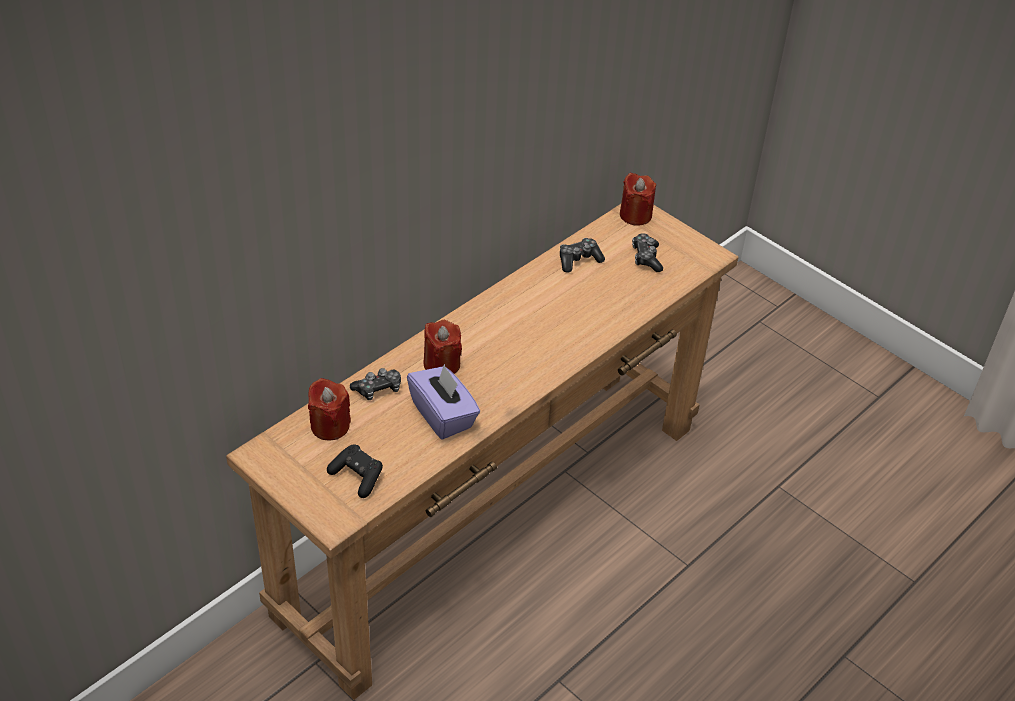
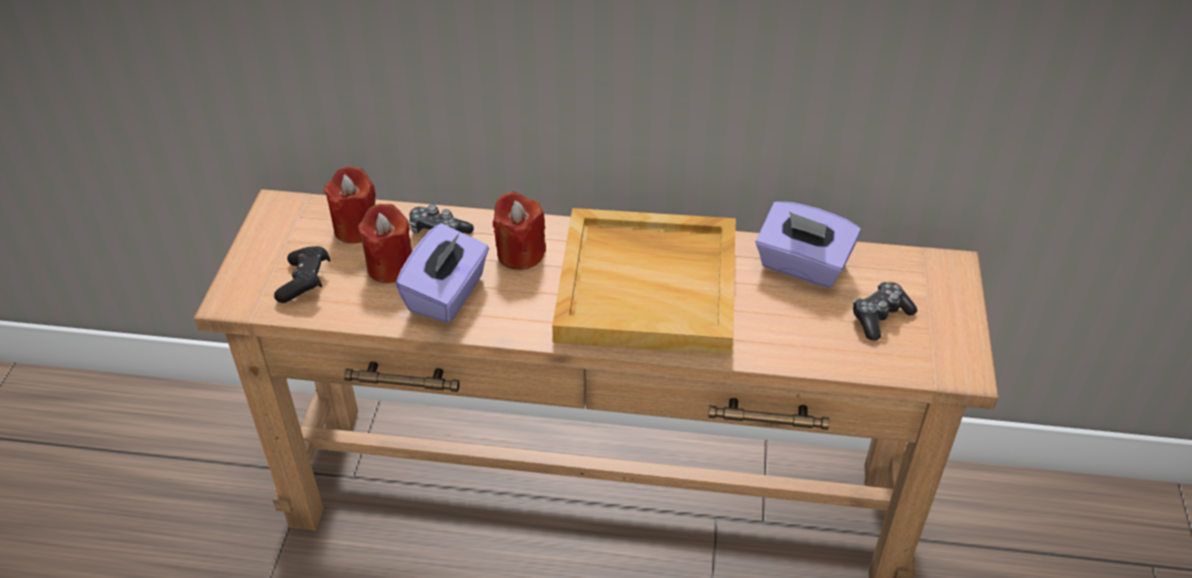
camera: 55 degrees right, 0 degrees up
(529, 327) = (649, 285): none -> beige tray
(579, 260) = (802, 266): game controller -> purple tissue box
(635, 215) = (939, 270): red candle -> red candle (390, 267)

